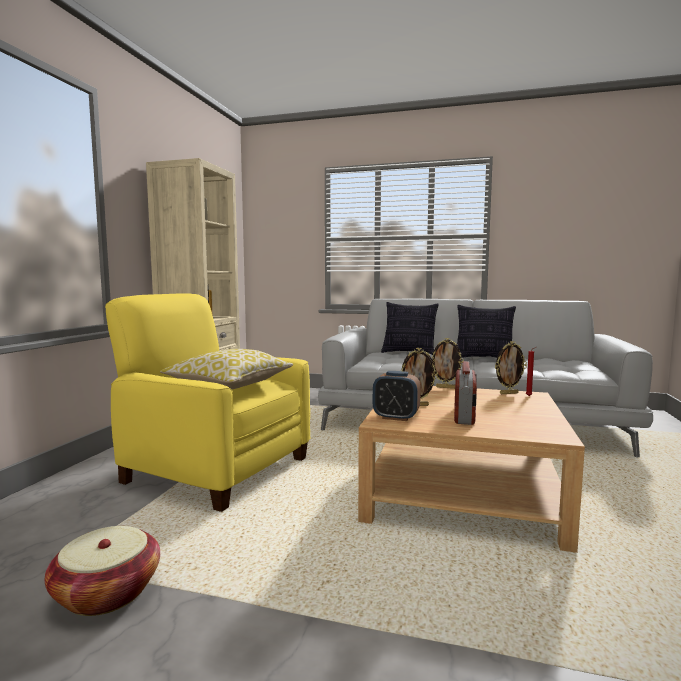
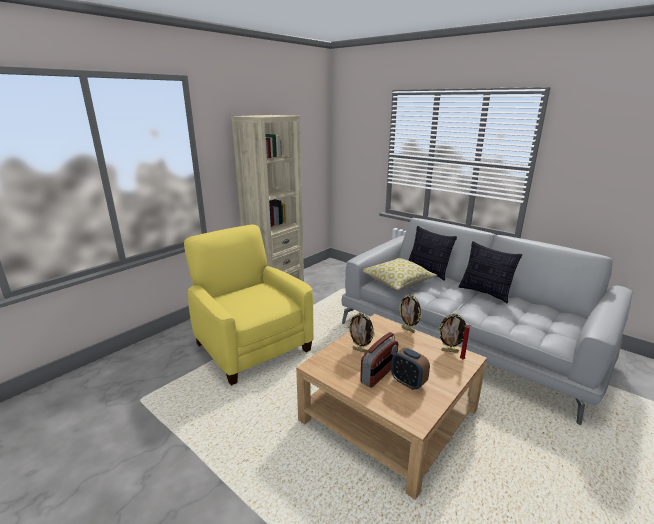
camera: 25 degrees right, 15 degrees up
(107, 592) = (148, 425): basket -> none
(229, 385) = (252, 302): pillow -> pillow (397, 282)
(396, 417) = (329, 362): alarm clock -> alarm clock (408, 382)

